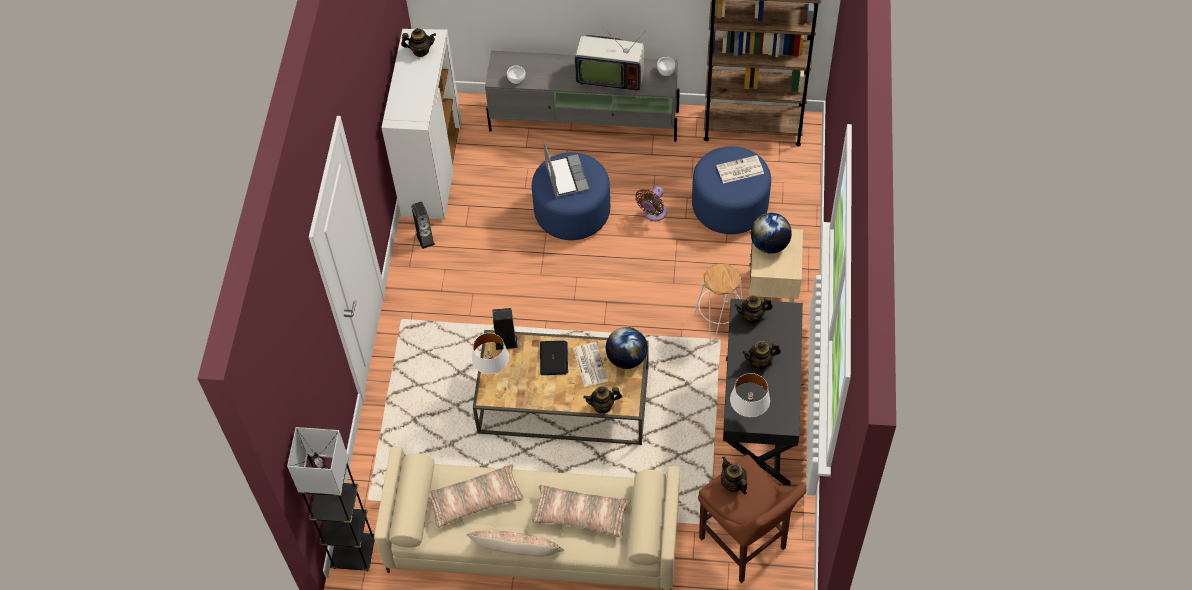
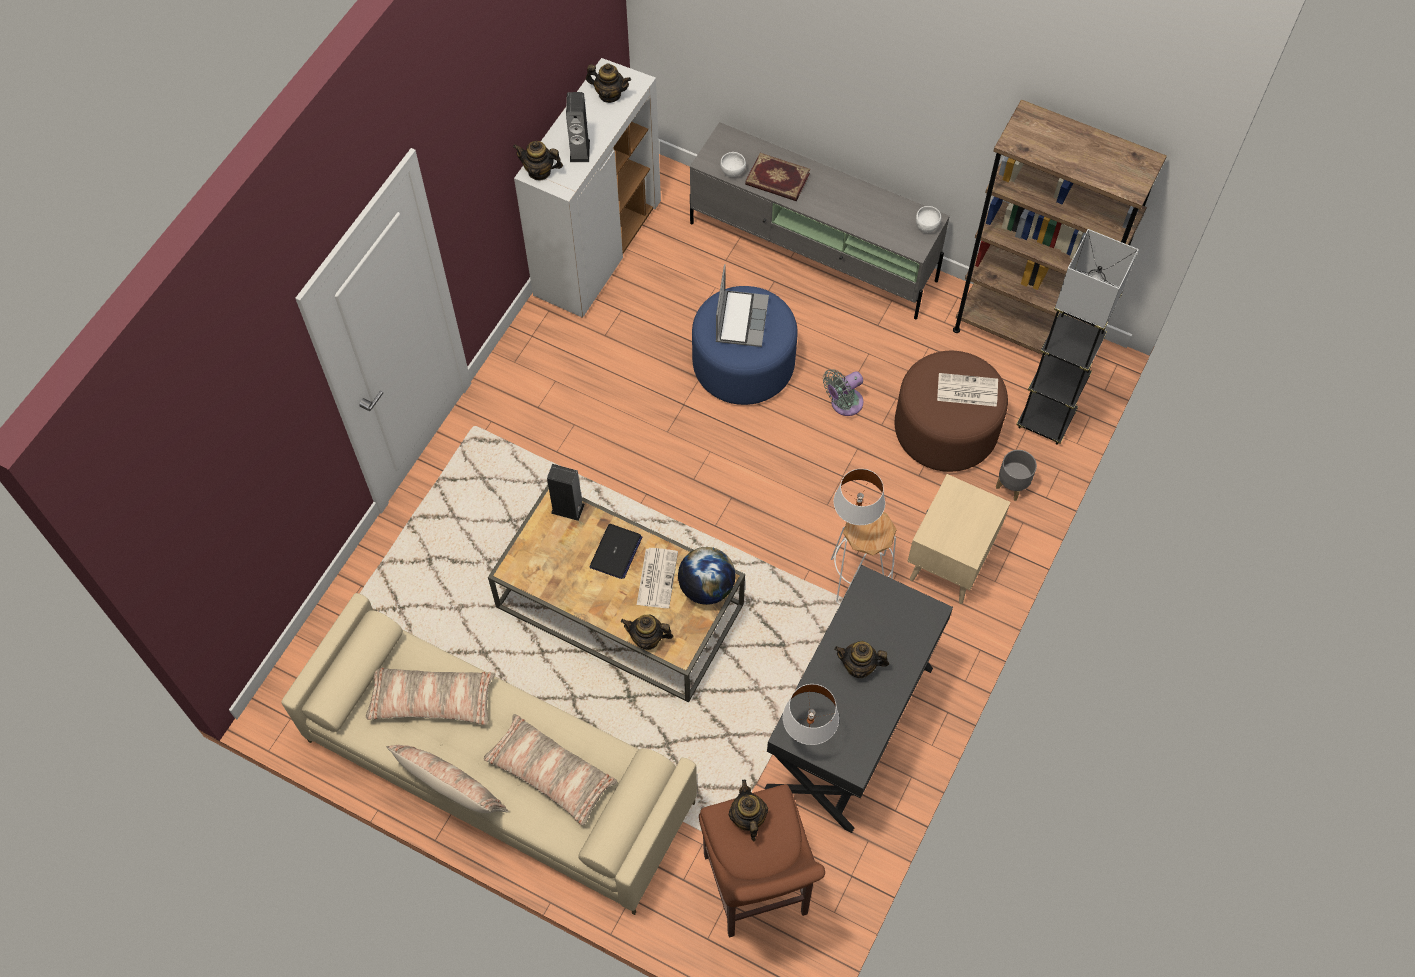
camera: 20 degrees right, 5 degrees up
(353, 553) = (281, 701): grey floor lamp -> grey floor lamp (1045, 420)
(425, 239) = (549, 334): speaker -> speaker (579, 150)
(493, 374) = (533, 544): white table lamp -> white table lamp (856, 523)
(550, 75) = (777, 180): none -> book
(609, 76) = (852, 207): television -> none
(653, 213) = (843, 404): brown fan -> grey fan
(729, 206) = (945, 429): blue ottoman -> brown ottoman
(752, 316) = (878, 600): teapot -> teapot (539, 171)
(769, 245) = (957, 506): globe -> none
(790, 226) = (1012, 485): none -> grey planter

